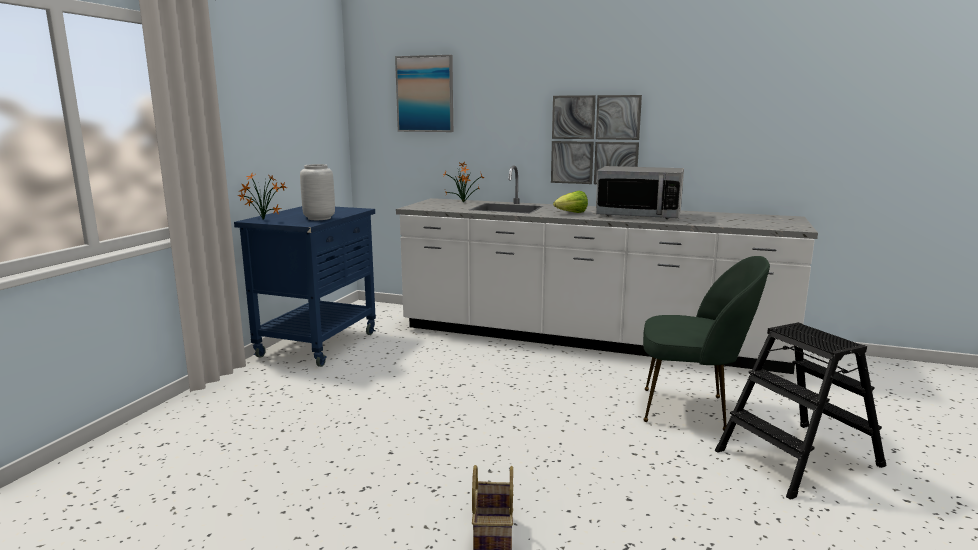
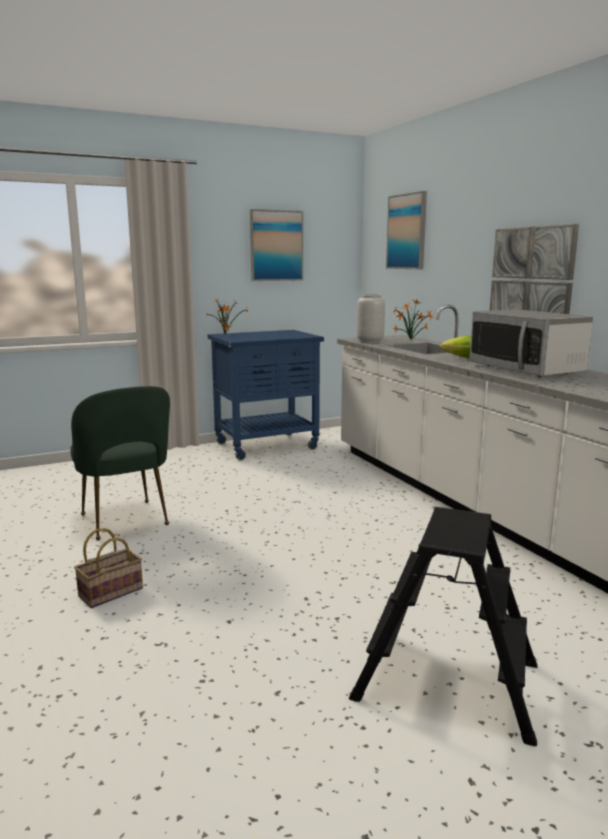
camera: 45 degrees right, 0 degrees up
(284, 107) = (276, 246): none -> picture
(320, 218) = (258, 338): grey vase -> grey vase (370, 341)
(692, 410) = (438, 596): green chair -> green chair (126, 523)

